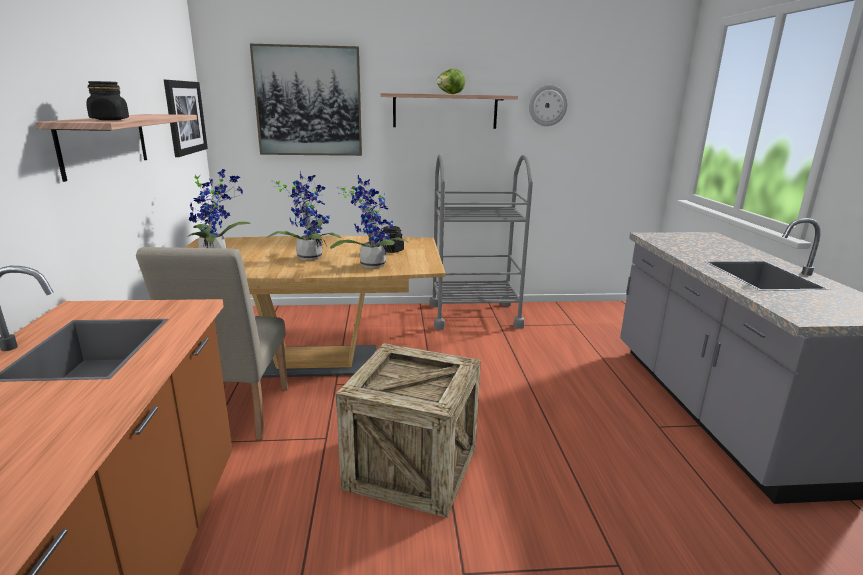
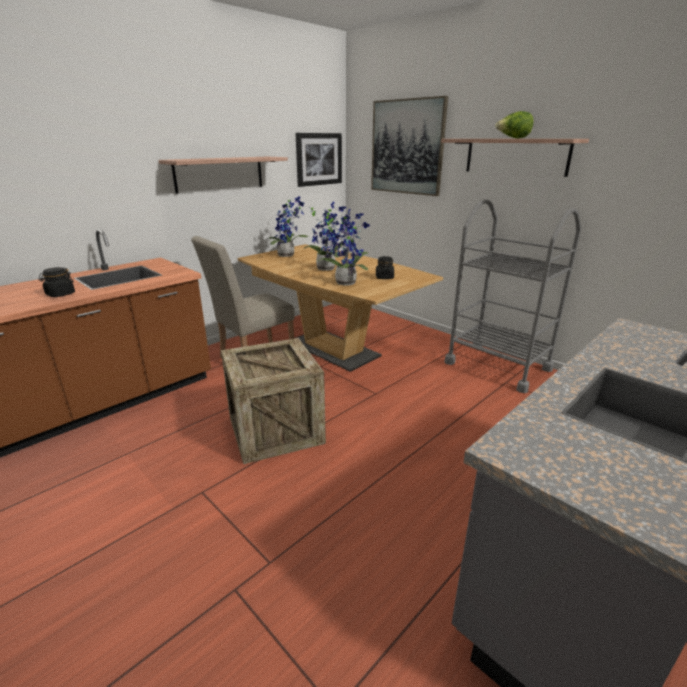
camera: 50 degrees right, 5 degrees up
(110, 119) = (195, 159): black jar -> black jar (60, 294)
(547, 105) = (638, 150): wall clock -> none

